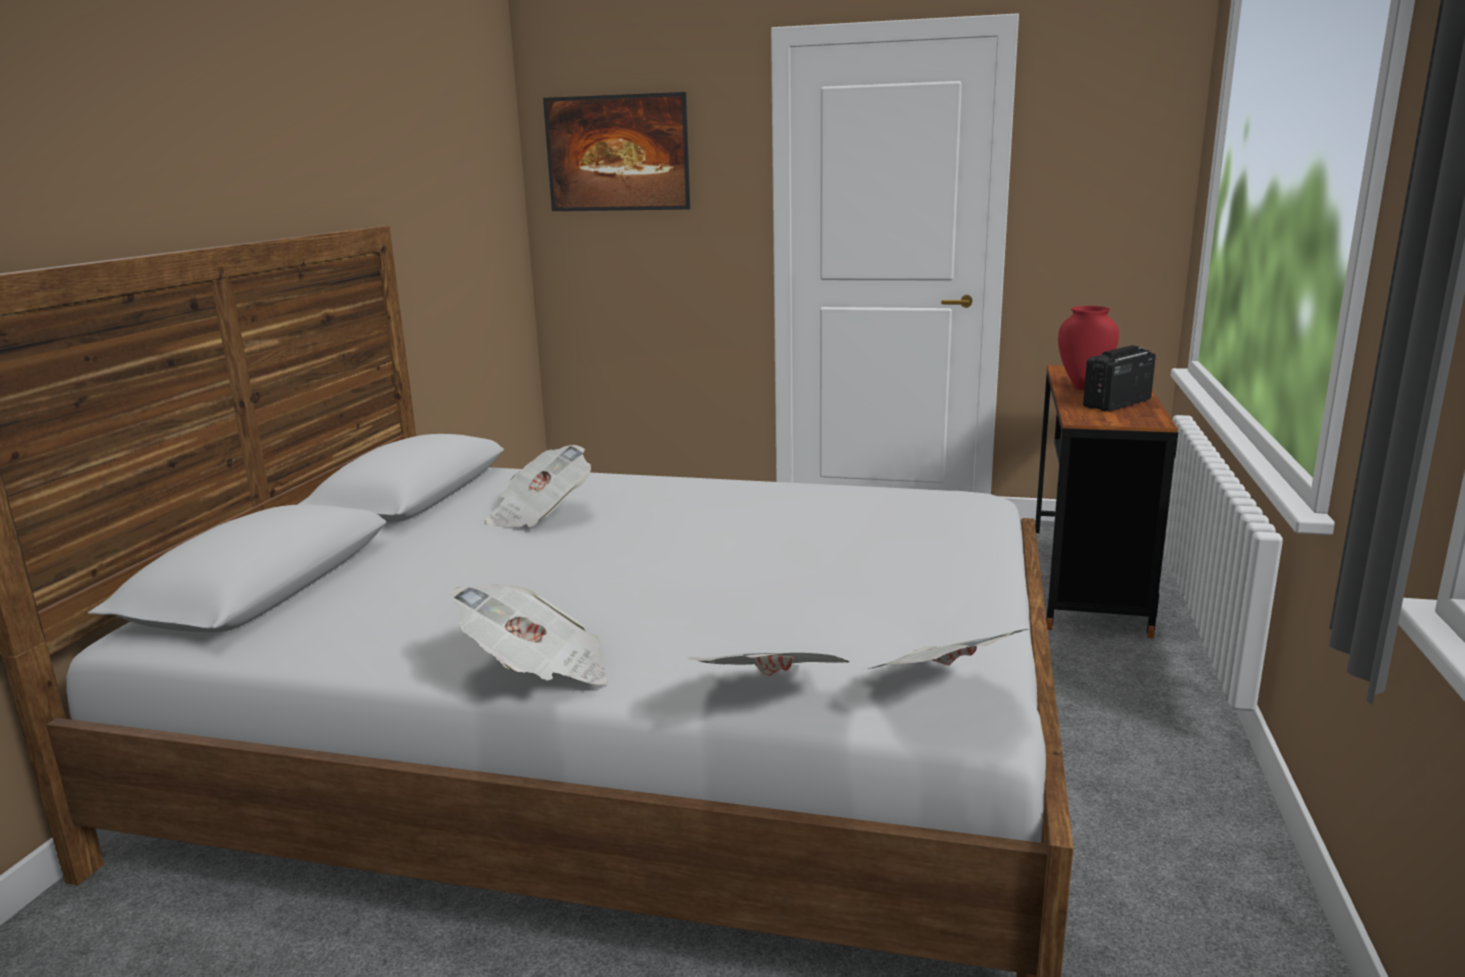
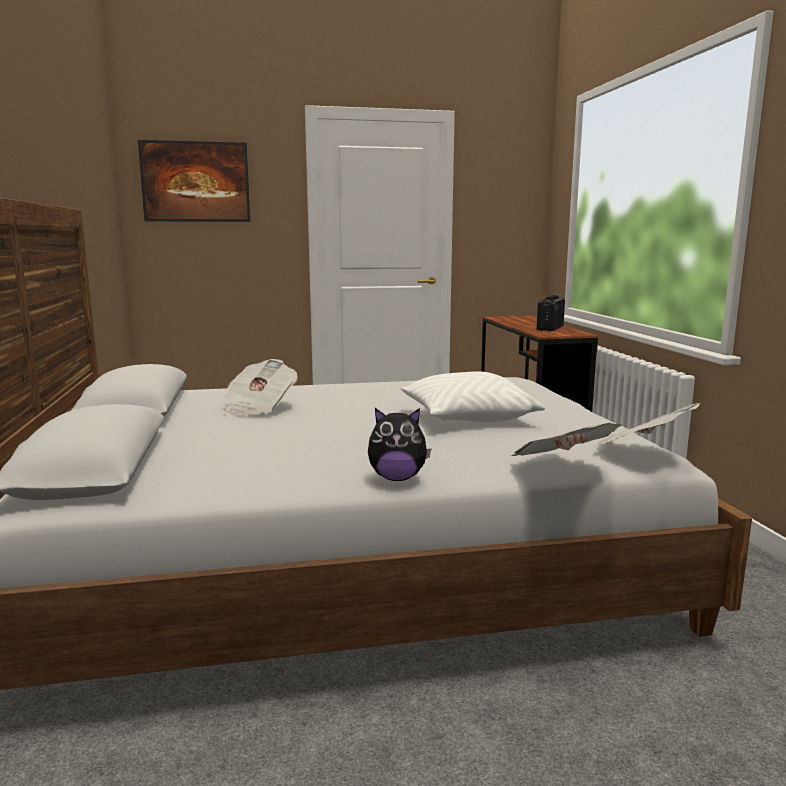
camera: 25 degrees left, 5 degrees down
(538, 671) = (397, 478): newspaper -> plush toy
(779, 575) = (467, 419): none -> white pillow
(1083, 388) = (521, 324): red vase -> none

